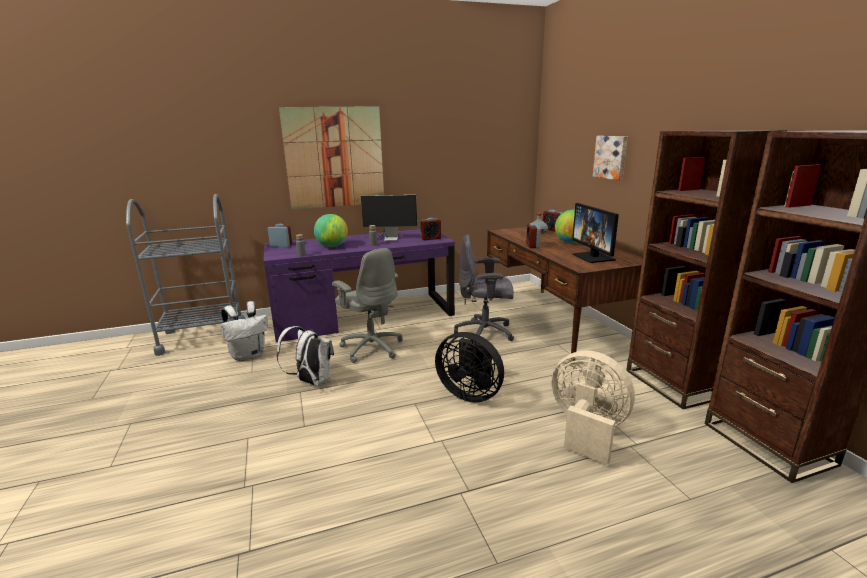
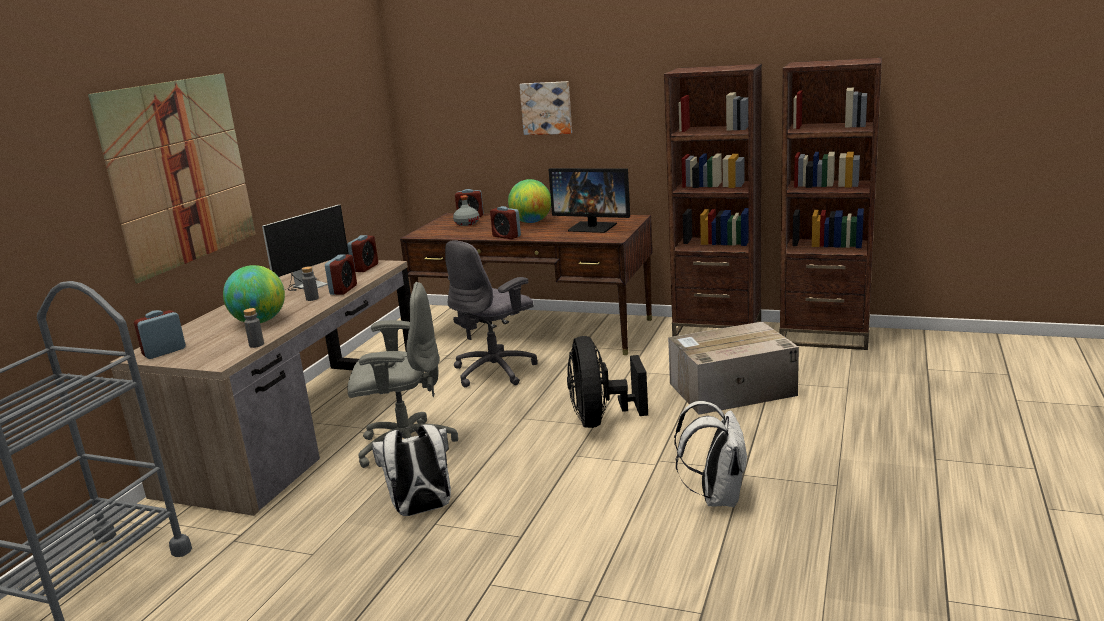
camera: 50 degrees left, 0 degrees up
(248, 355) = (250, 548): white backpack -> white backpack (716, 497)
(364, 316) = (302, 428): purple desk -> brown desk
(393, 245) = (343, 290): none -> alarm clock
(470, 393) = (601, 420): black fan -> black fan turned 105 degrees clockwise
(586, 430) = (730, 390): beige fan -> cardboard box

